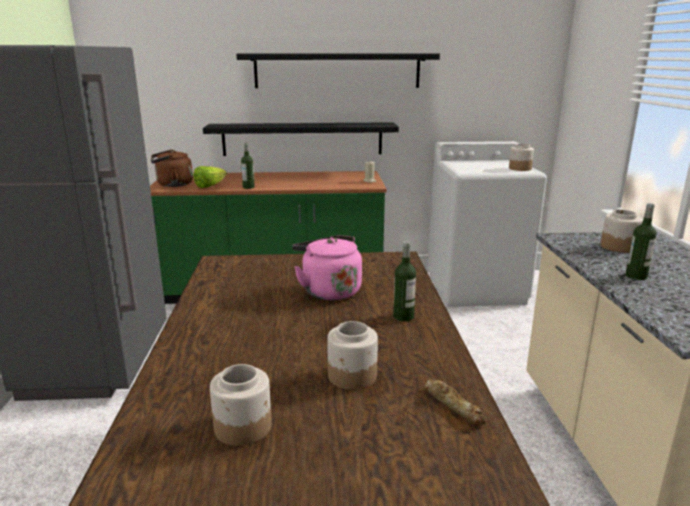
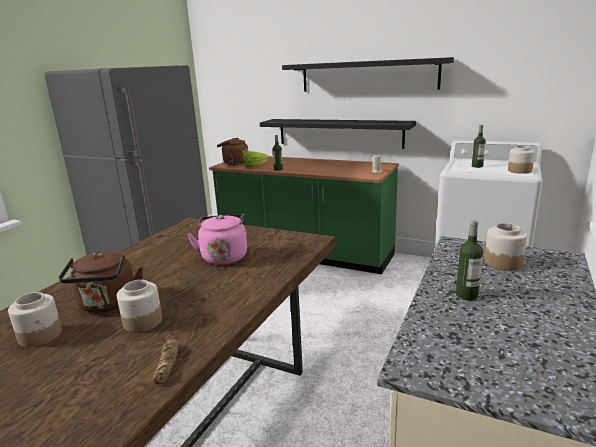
camera: 30 degrees right, 0 degrees up
(272, 370) = (107, 304): none -> brown kettle
(403, 317) = (242, 287): bottle -> bottle (477, 166)

